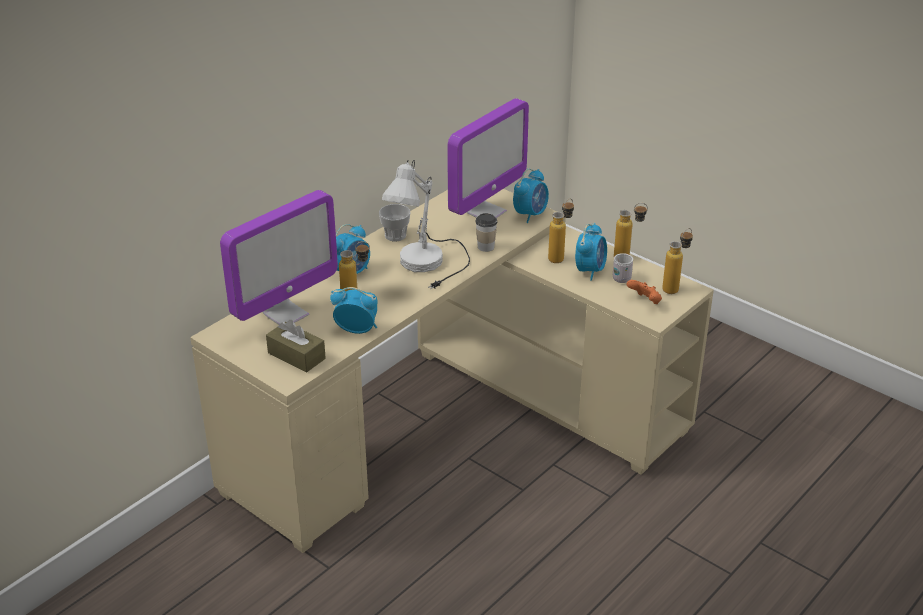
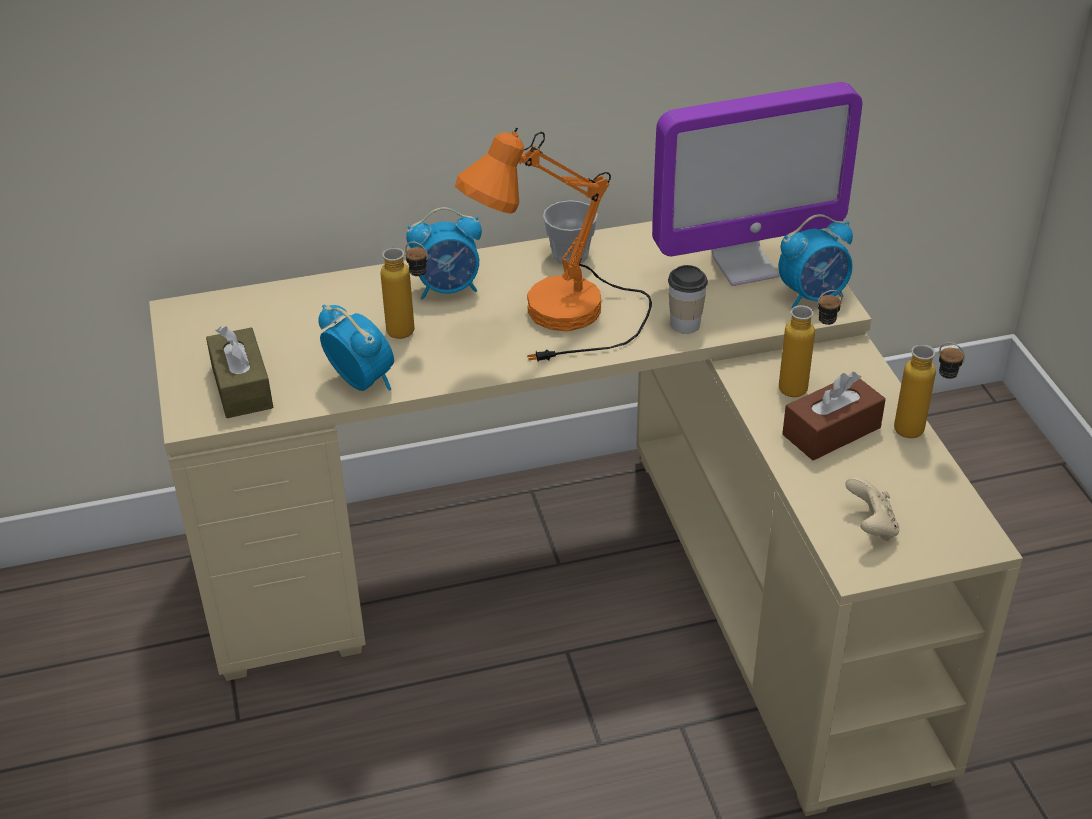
camera: 35 degrees right, 5 degrees up
(285, 314) = (296, 317): monitor -> none
(430, 268) = (565, 326): white table lamp -> orange table lamp
(590, 270) = (831, 431): alarm clock -> brown tissue box
(623, 278) = (875, 467): white mug -> none
(645, 301) = (871, 526): orange game controller -> beige game controller
(675, 287) = (951, 524): bottle -> none

